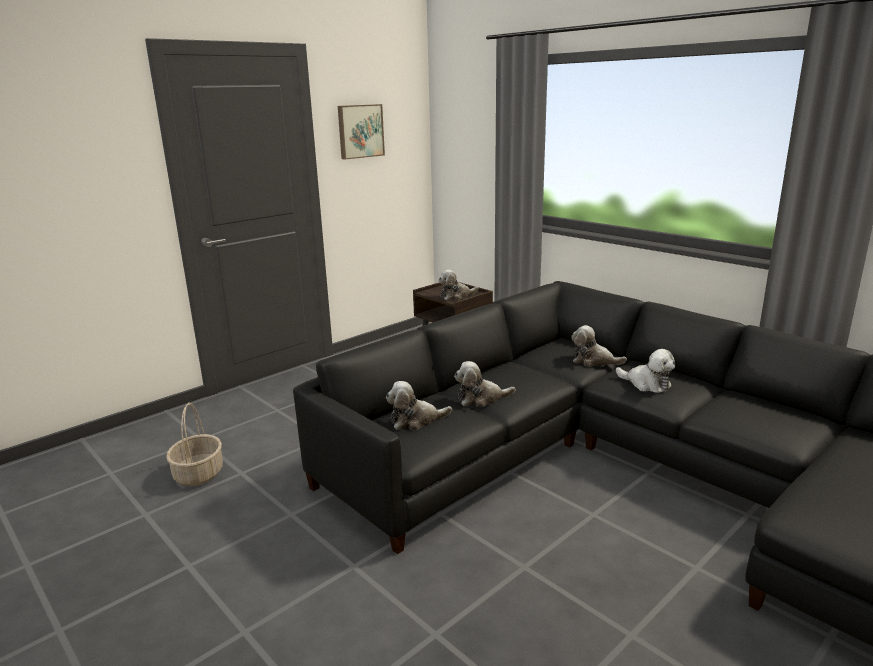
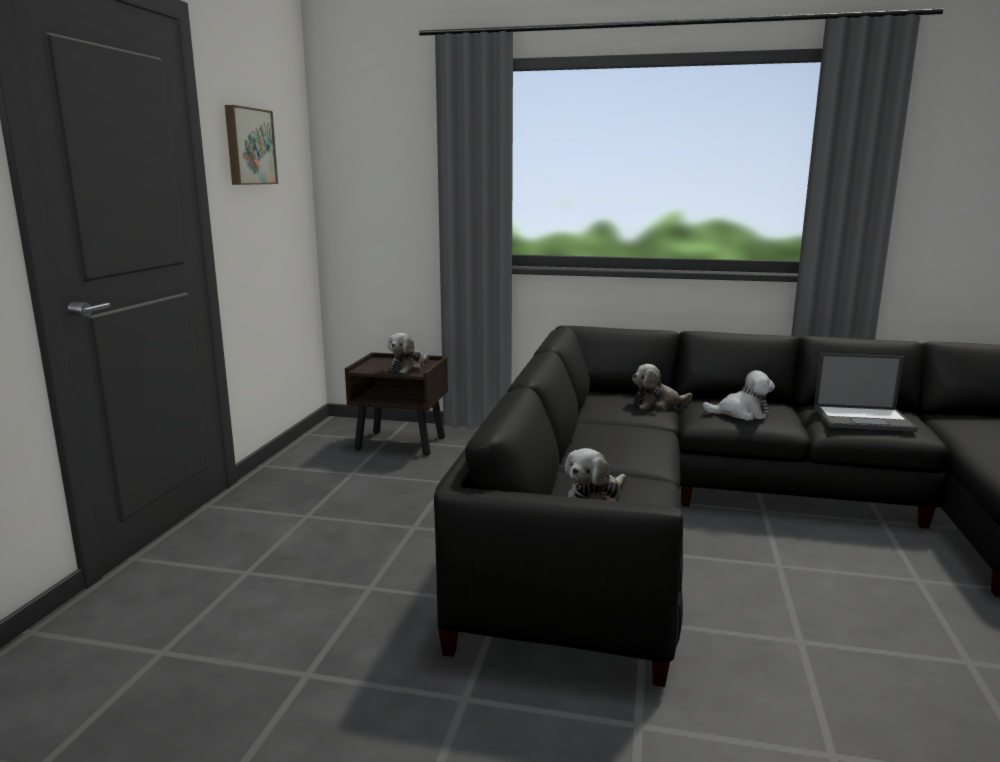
camera: 35 degrees left, 5 degrees down
(199, 474) = (234, 704): basket -> none
(481, 399) = (618, 463): plush toy -> none
(754, 415) = (864, 419): none -> laptop

